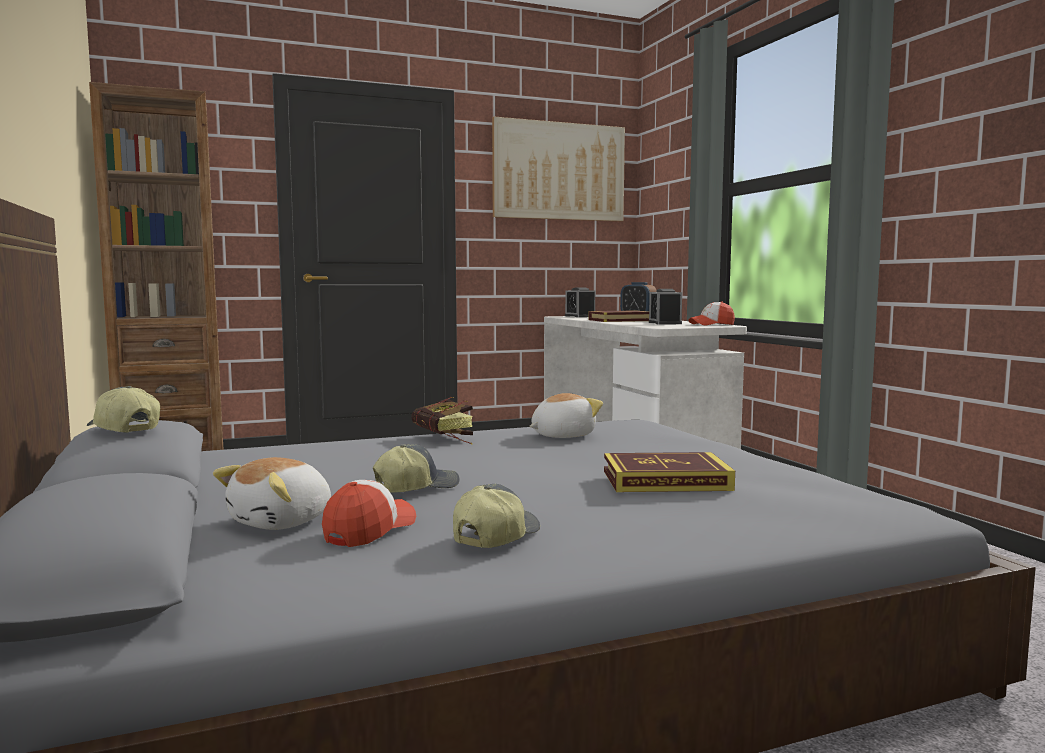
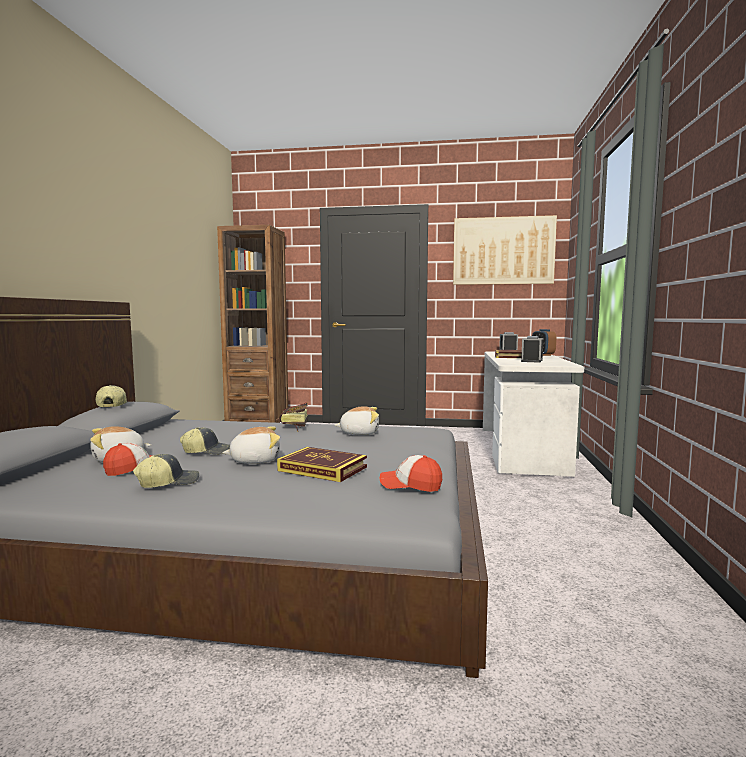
camera: 30 degrees right, 0 degrees up
(532, 486) = (255, 460): none -> plush toy
(711, 324) = (559, 364): cap -> cap (411, 485)

